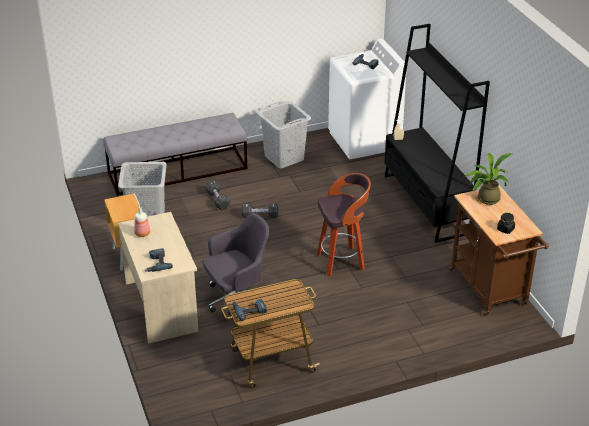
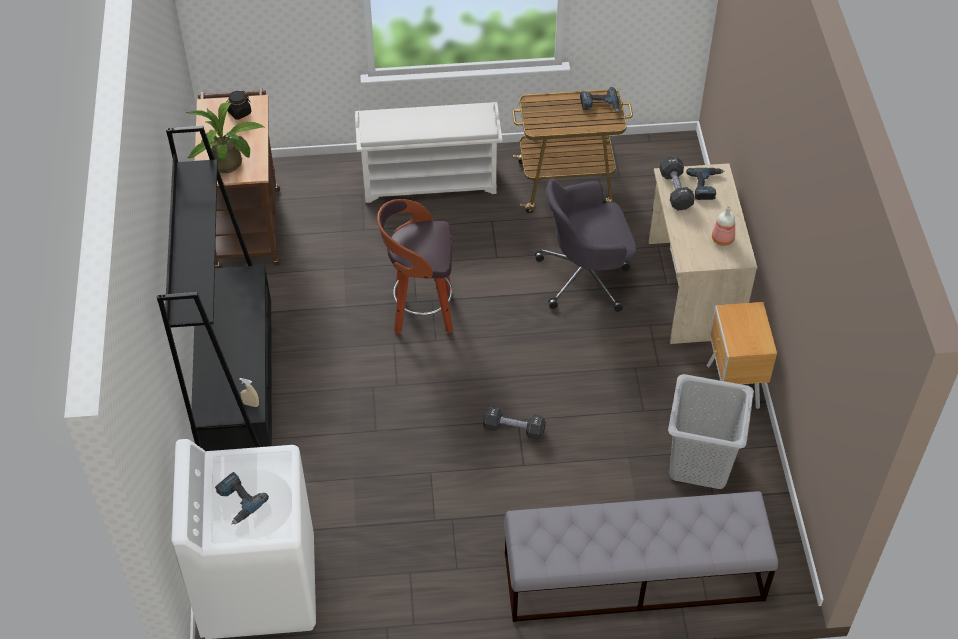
camera: 165 degrees left, 15 degrees up
(217, 200) = (575, 481): black dumbbell -> black dumbbell (675, 190)
(284, 157) = (427, 569): grey laundry basket -> none
(377, 344) = (431, 181): none -> white shoe rack

